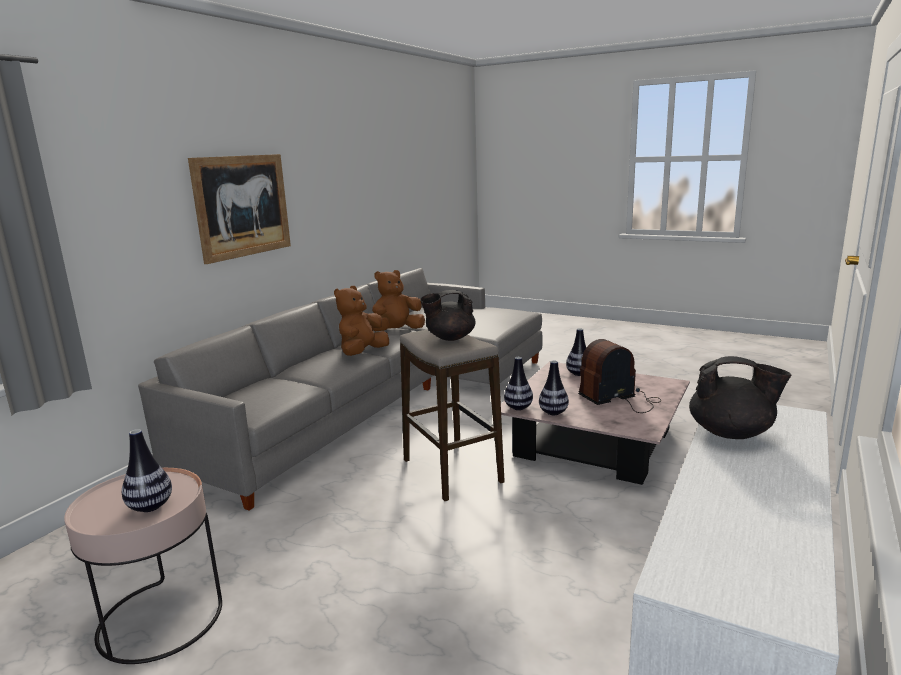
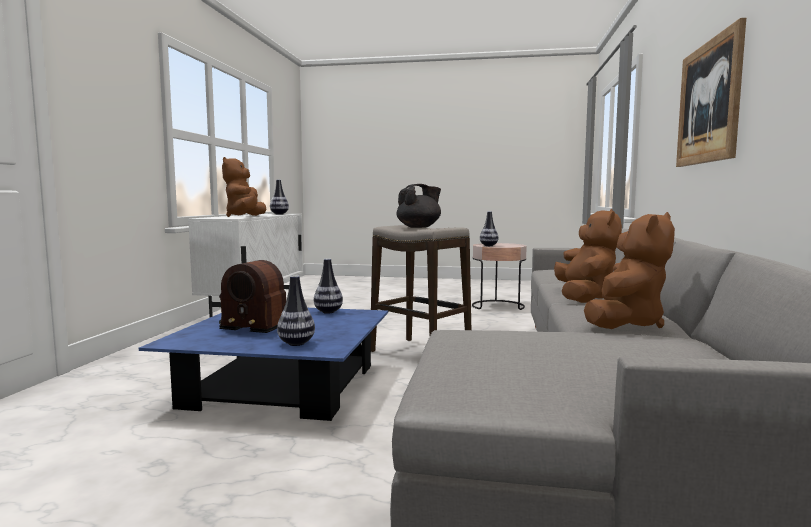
camera: 160 degrees right, 10 degrees down
(518, 408) = (364, 312): vase -> vase (279, 214)
(593, 442) = (283, 386): pink coffee table -> blue coffee table
(620, 399) = (253, 324): radio -> radio turned 60 degrees clockwise
(731, 433) = (245, 216): black teapot -> brown plush toy

